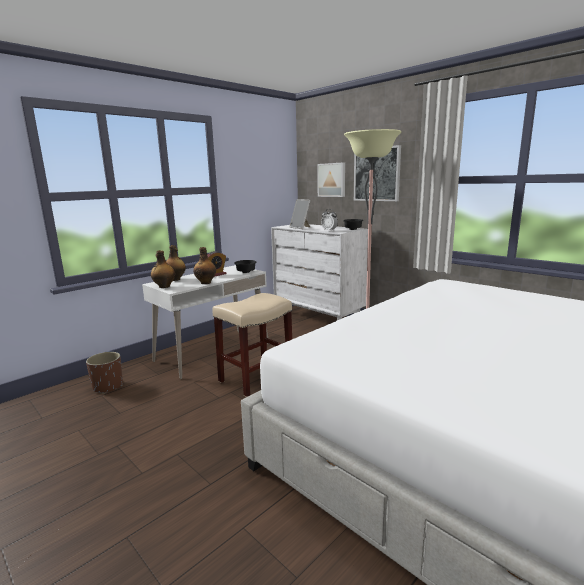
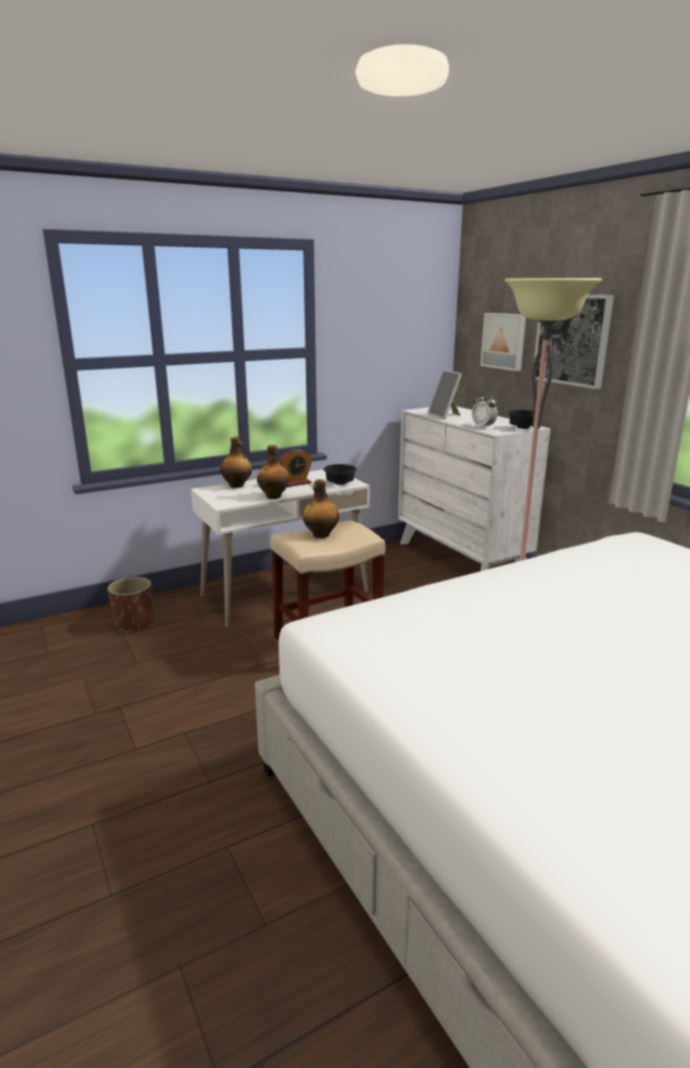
camera: 15 degrees right, 5 degrees up
(164, 287) = (215, 497): bottle -> bottle (320, 535)

